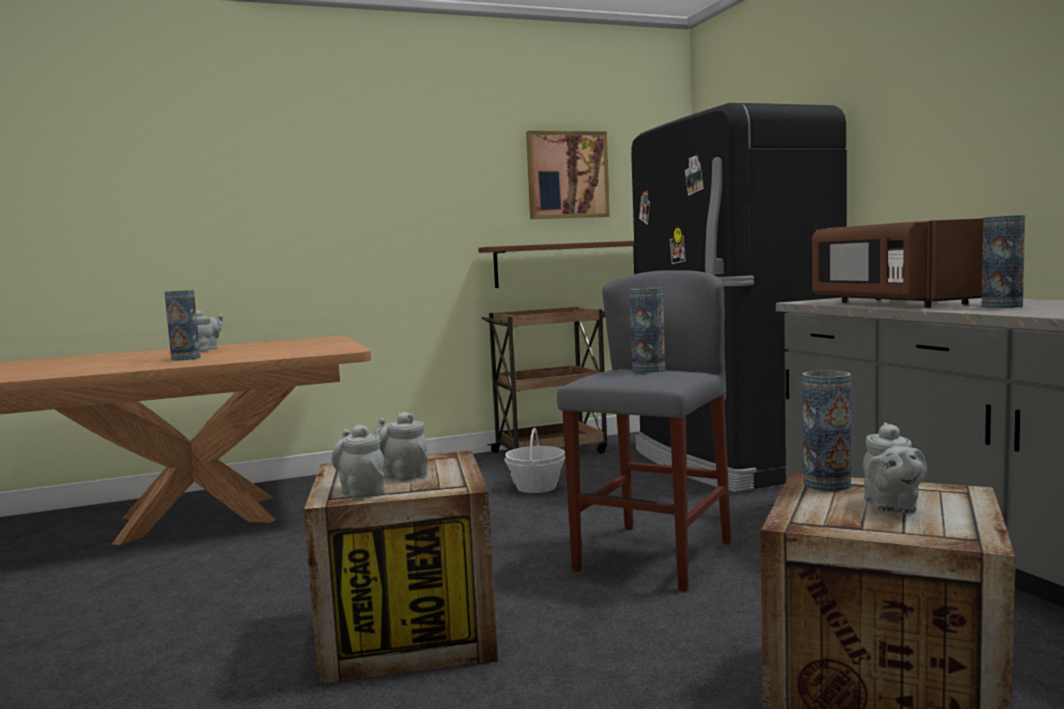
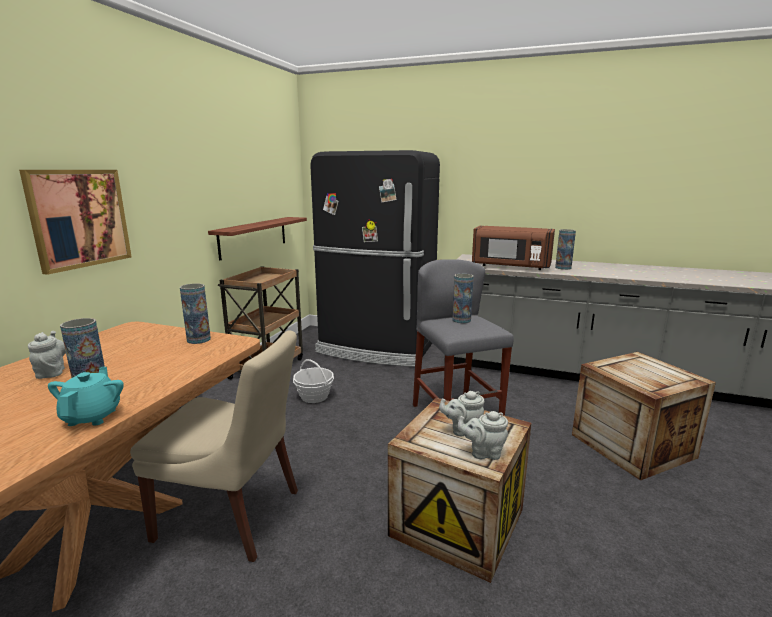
camera: 50 degrees left, 10 degrees up
(143, 366) = (92, 416): none -> turquoise teapot
(278, 542) = (233, 516): none -> beige chair
(567, 175) = (250, 173): picture -> picture (79, 218)
(826, 484) = (606, 366): vase -> vase (198, 339)
(892, 507) = (647, 372): grey teapot -> none

